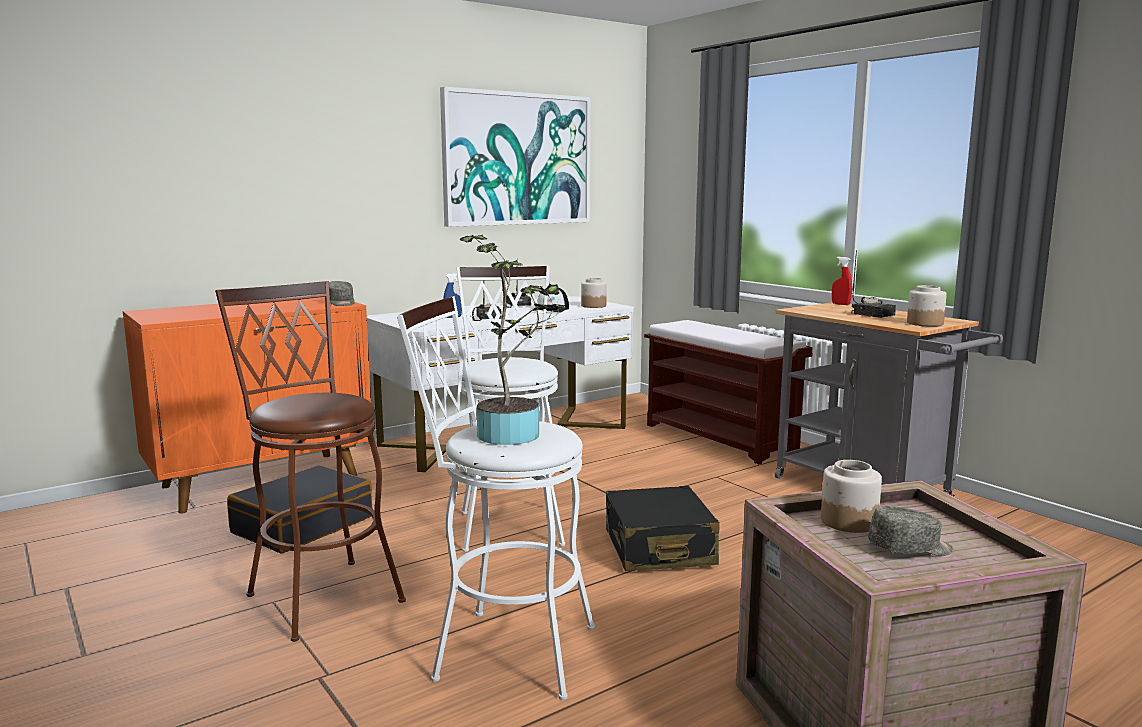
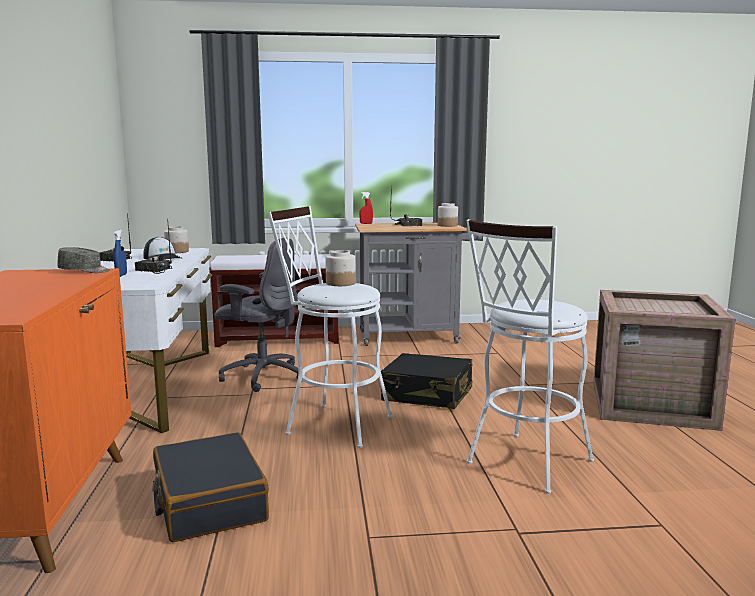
camera: 60 degrees left, 0 degrees up
(320, 593) = (373, 513): brown stool -> none
(514, 433) = (544, 305): potted plant -> none
(517, 159) = (75, 115): picture -> none
(596, 464) = (262, 376): none -> grey office chair
(848, 521) = (636, 309): jar -> jar (340, 283)
(910, 548) = (673, 308): grey cap -> none

